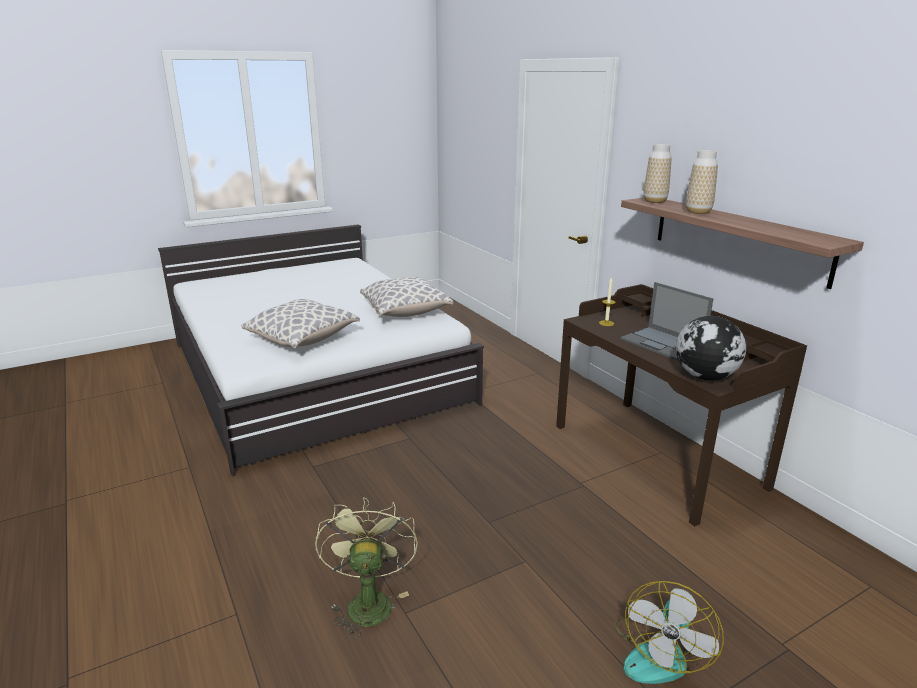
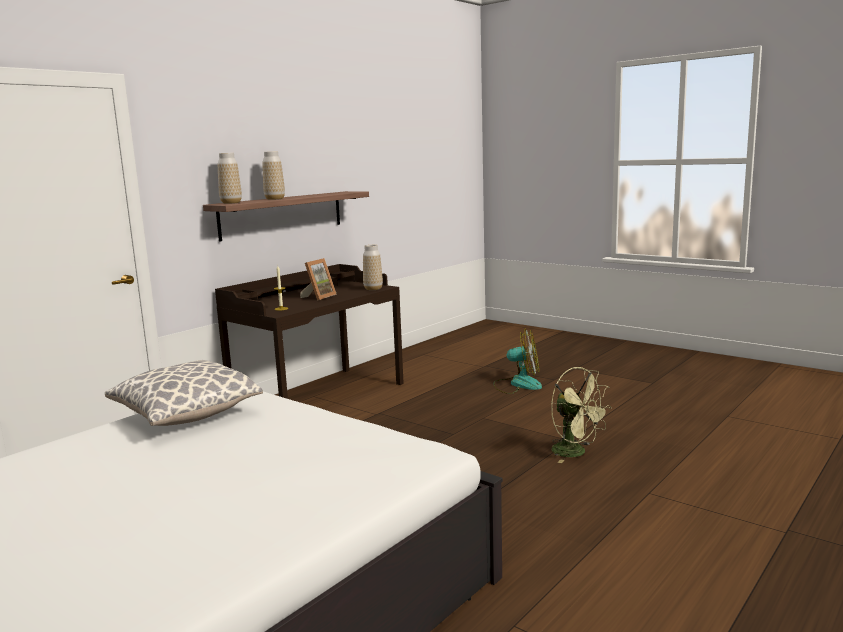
camera: 110 degrees left, 10 degrees down
(303, 339) = (322, 445): pillow -> none
(368, 601) = (575, 453): green fan -> green fan turned 105 degrees counterclockwise
(663, 343) = (319, 297): laptop -> picture frame
(705, 377) = (373, 289): globe -> vase

